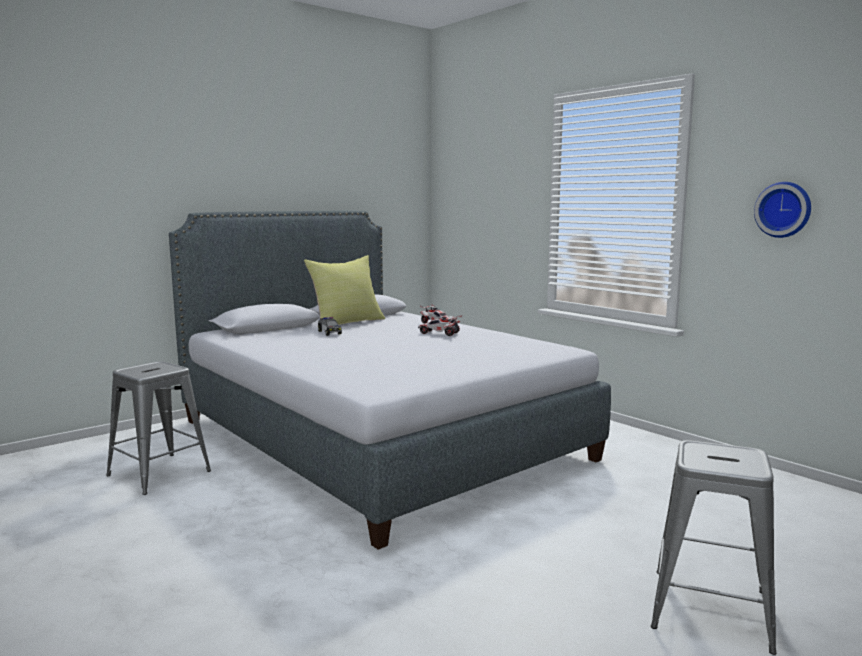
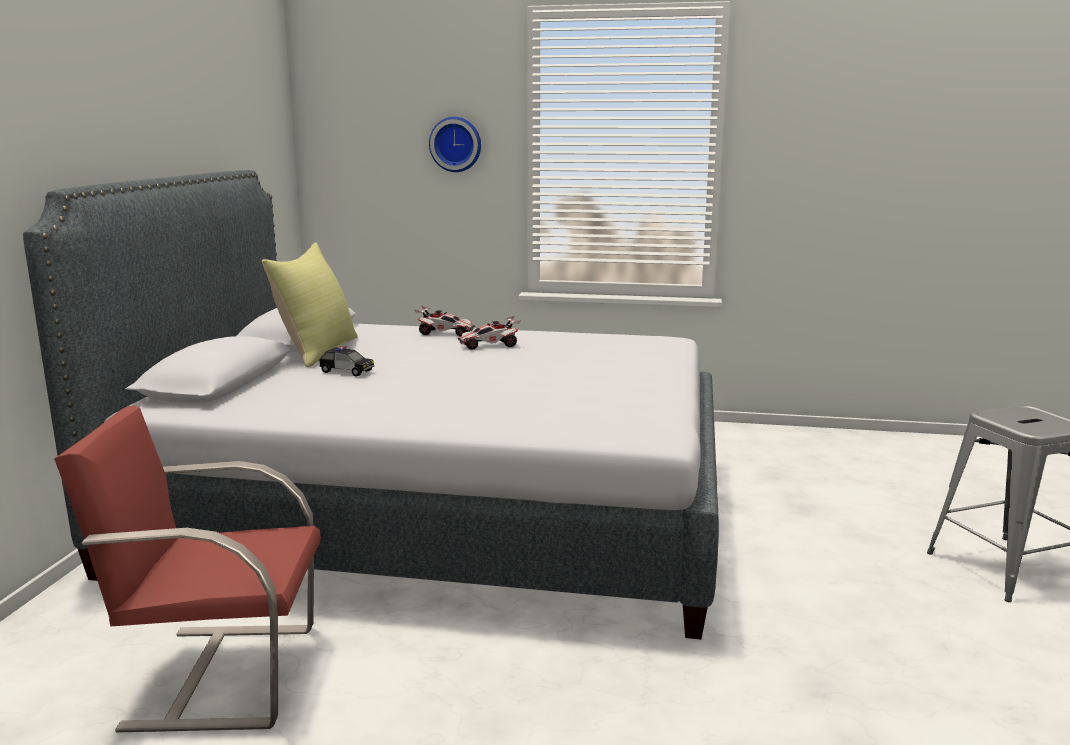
camera: 40 degrees left, 5 degrees up
(159, 473) = (219, 674): grey stool -> red chair
(784, 209) = (836, 161): wall clock -> wall clock (456, 144)

